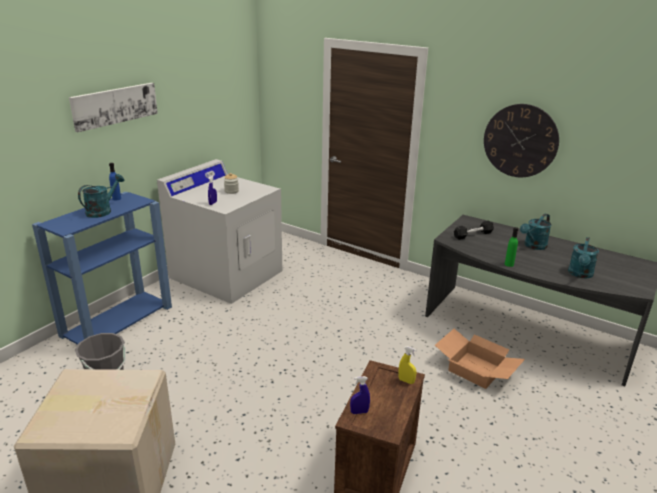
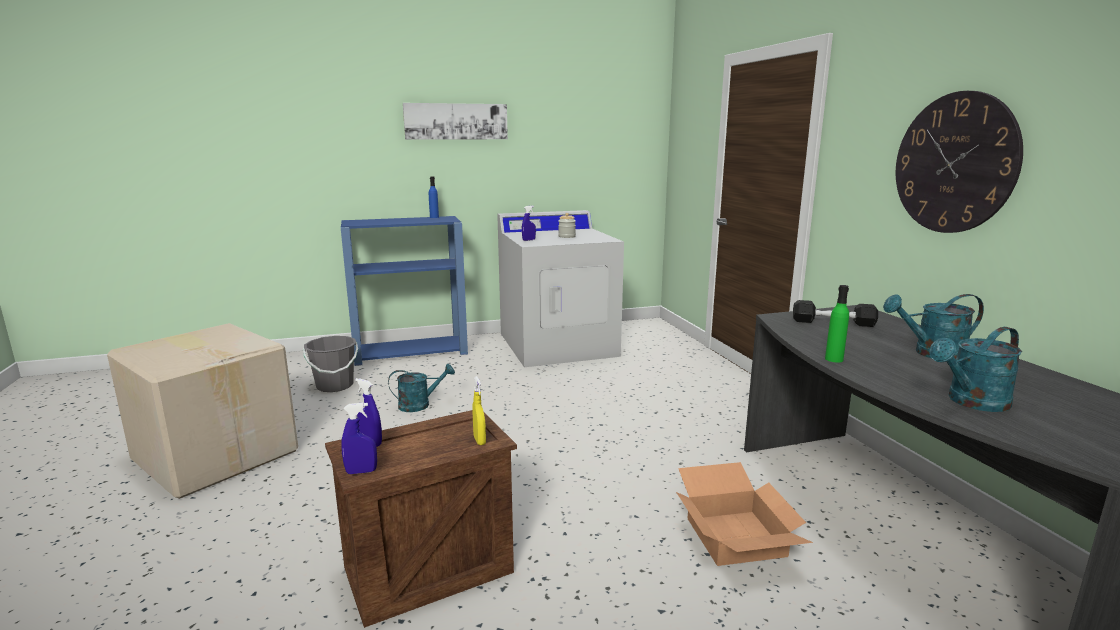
camera: 40 degrees right, 10 degrees down
(102, 211) = (404, 220): turquoise watering can -> turquoise watering can (420, 405)
(388, 430) = (361, 471): none -> blue spray bottle

